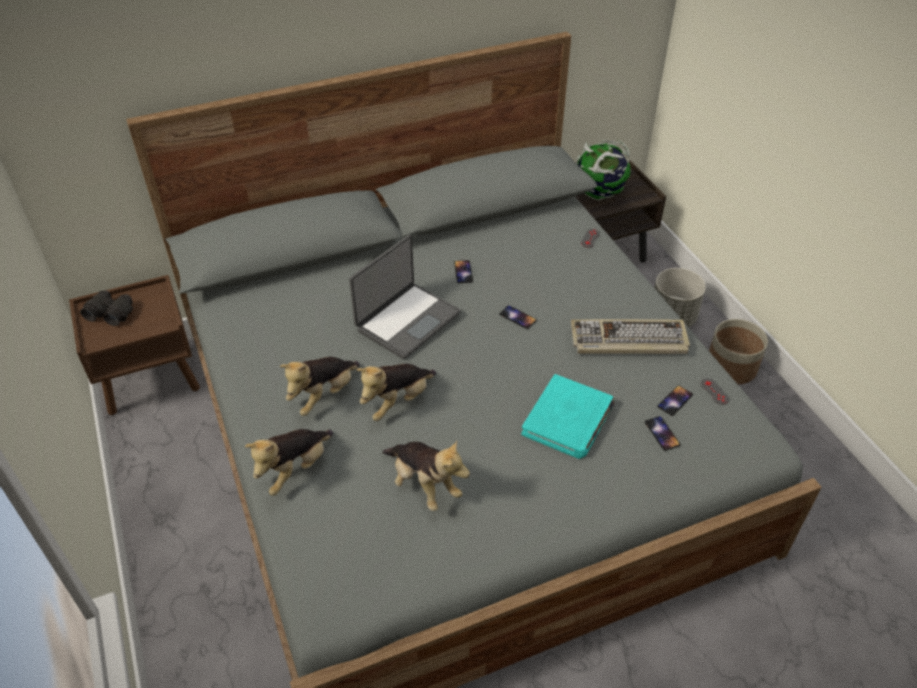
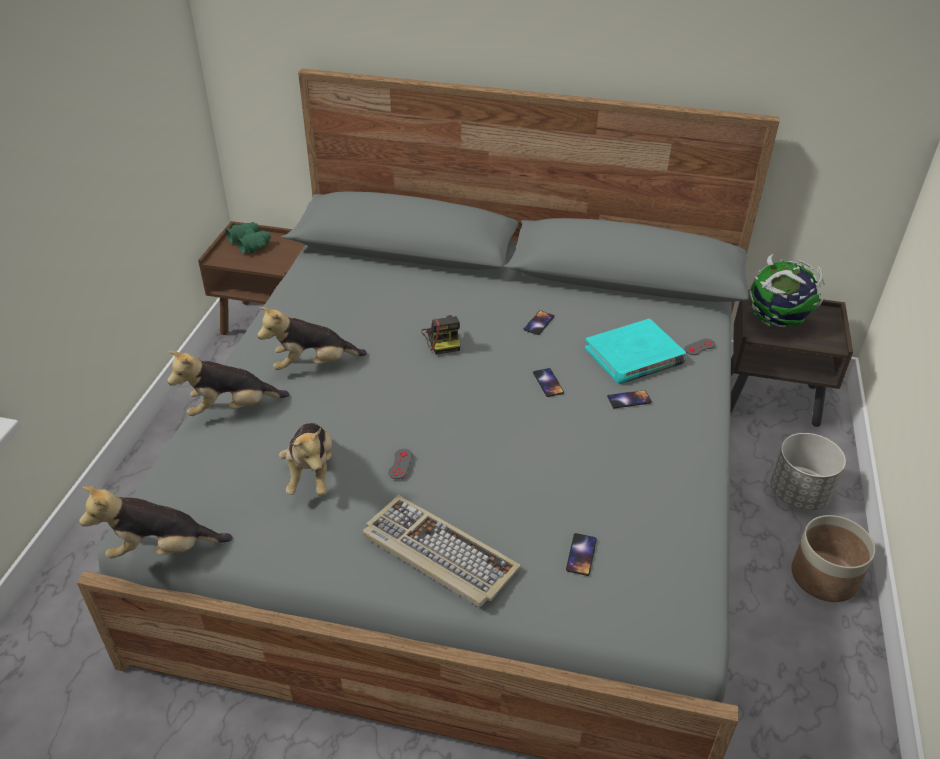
camera: 35 degrees right, 5 degrees down
(111, 313) = (250, 243): black binoculars -> green binoculars
(397, 401) = (364, 398): plush toy -> plush toy (162, 549)
(406, 320) = (442, 339): laptop -> camera
(568, 420) = (500, 492): turquoise book -> turquoise book (634, 356)
(628, 340) = (639, 454): keyboard -> keyboard (437, 553)
(675, 400) = (629, 533): phone -> phone (629, 399)
(714, 391) = (684, 547): grey game controller -> grey game controller (400, 464)

